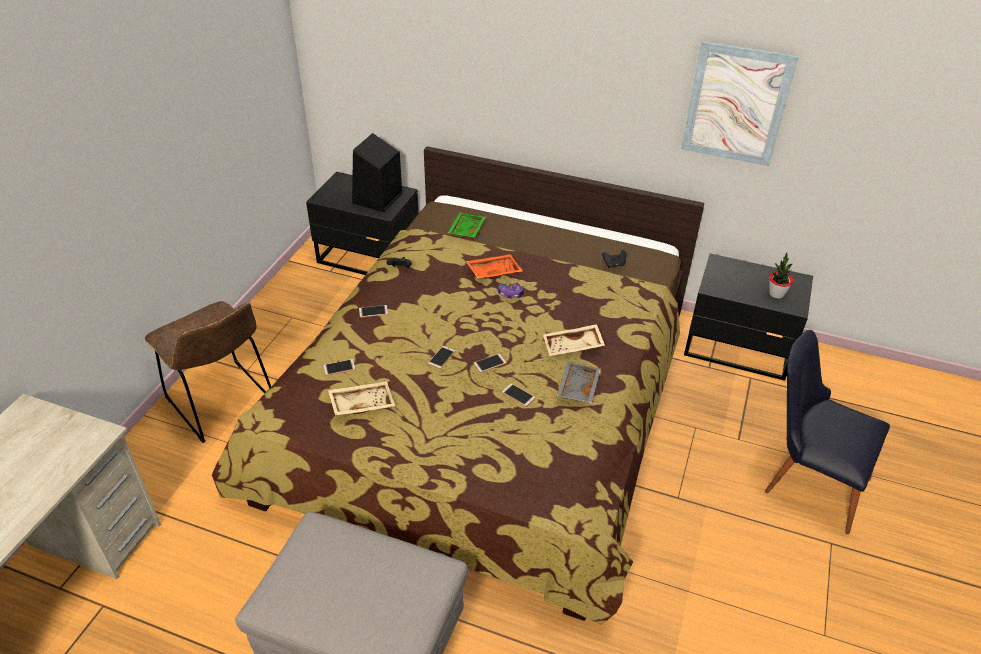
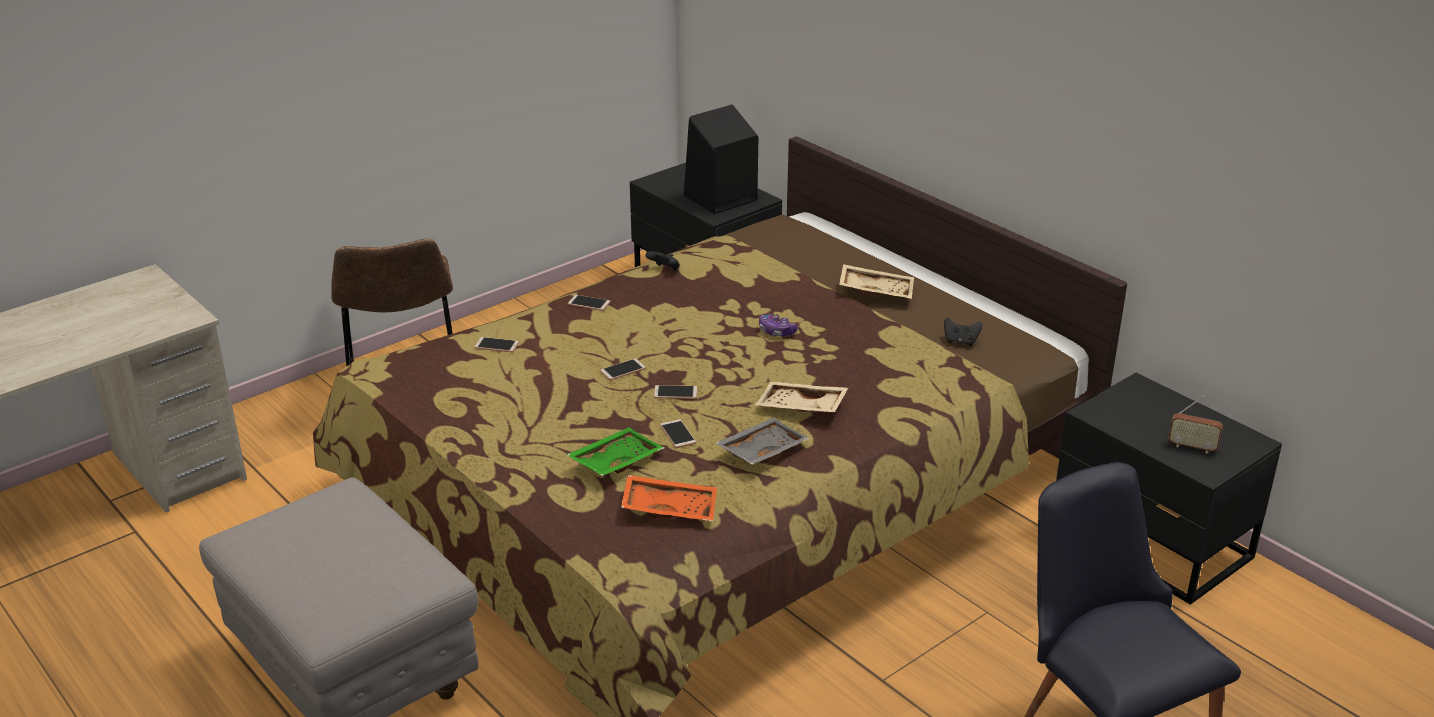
camera: 30 degrees right, 10 degrees down
(362, 403) = (488, 385): beige tray -> beige tray (876, 290)
(465, 230) = (792, 253): green tray -> green tray (615, 461)
(493, 271) = (779, 303): orange tray -> orange tray (670, 507)
(736, 104) = (1172, 127): picture -> none
(776, 294) = (1192, 447): potted plant -> radio

